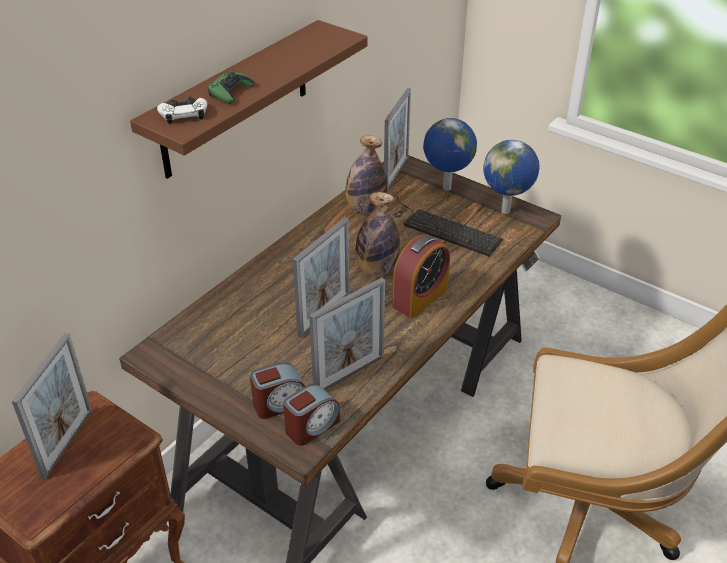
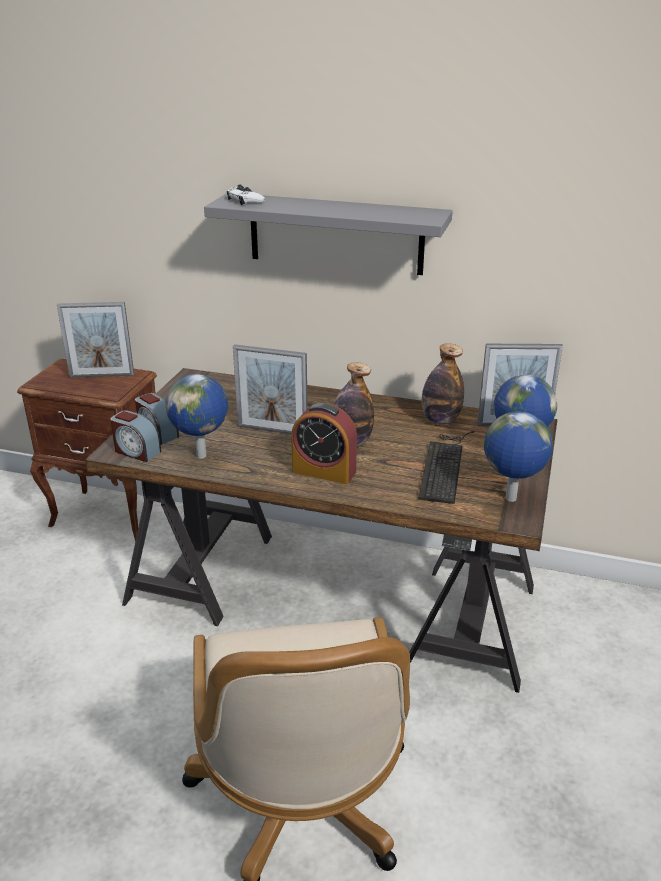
camera: 70 degrees right, 10 degrees down
(231, 92) = (289, 205): green game controller -> none
(236, 100) = (335, 234): brown shelf -> grey shelf
(349, 374) = (203, 456): picture frame -> globe

